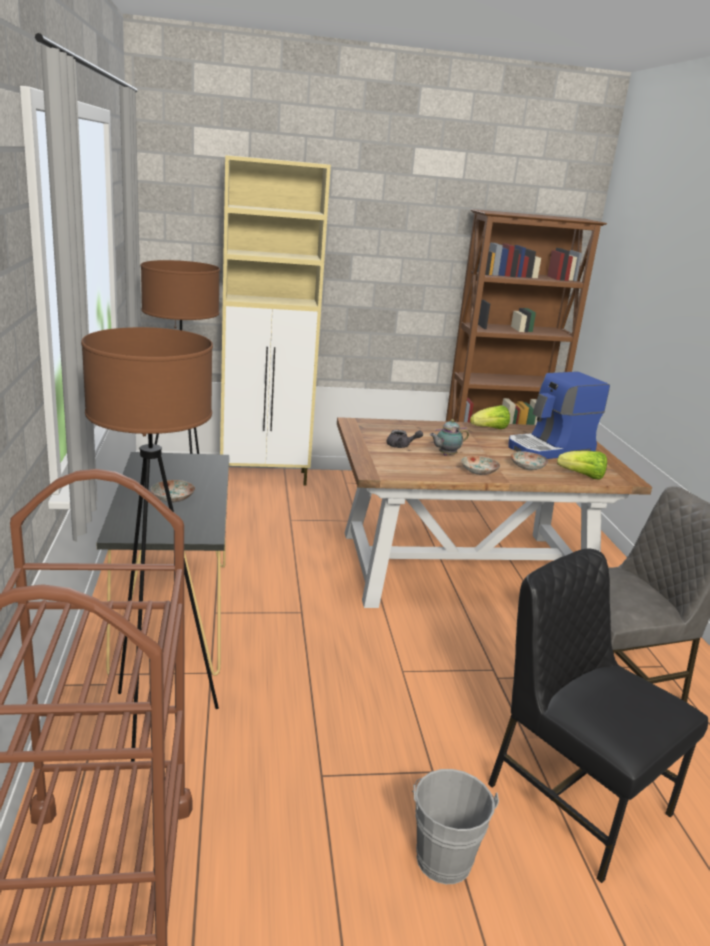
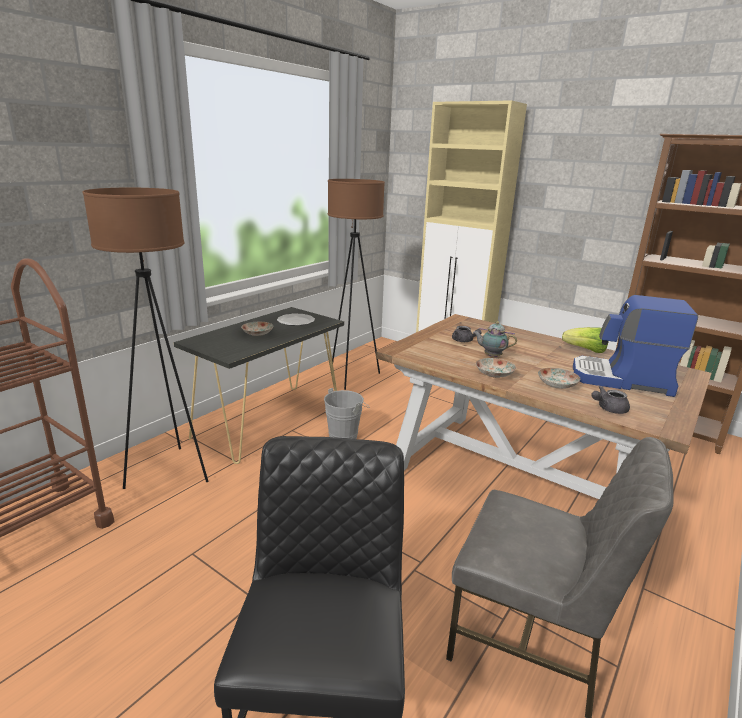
camera: 45 degrees right, 0 degrees up
(180, 470) = (295, 321): none -> plate
(443, 854) = (170, 657): grey bucket -> grey bucket (345, 435)
(582, 476) = (608, 409): lettuce -> grey teapot

